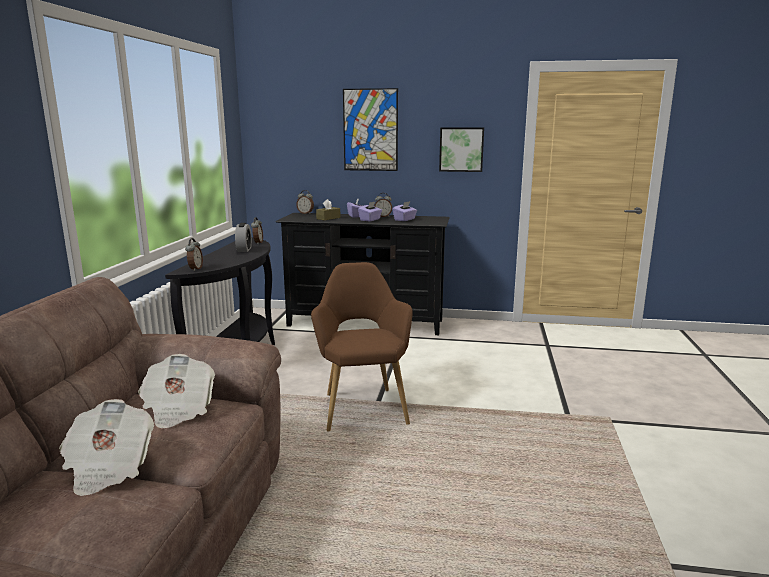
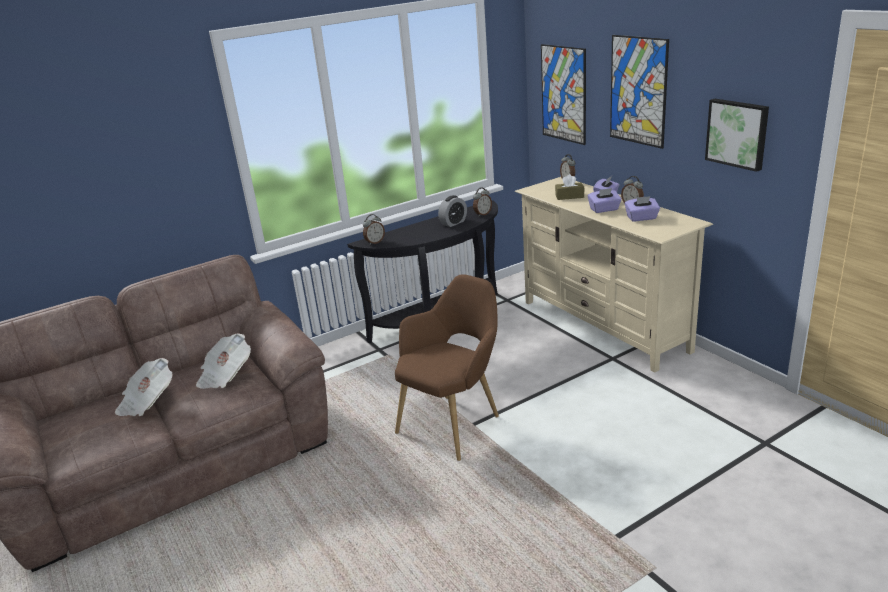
camera: 50 degrees right, 10 degrees up
(289, 142) = (563, 94): none -> picture
(366, 323) = (604, 325): black tv stand -> beige tv stand

